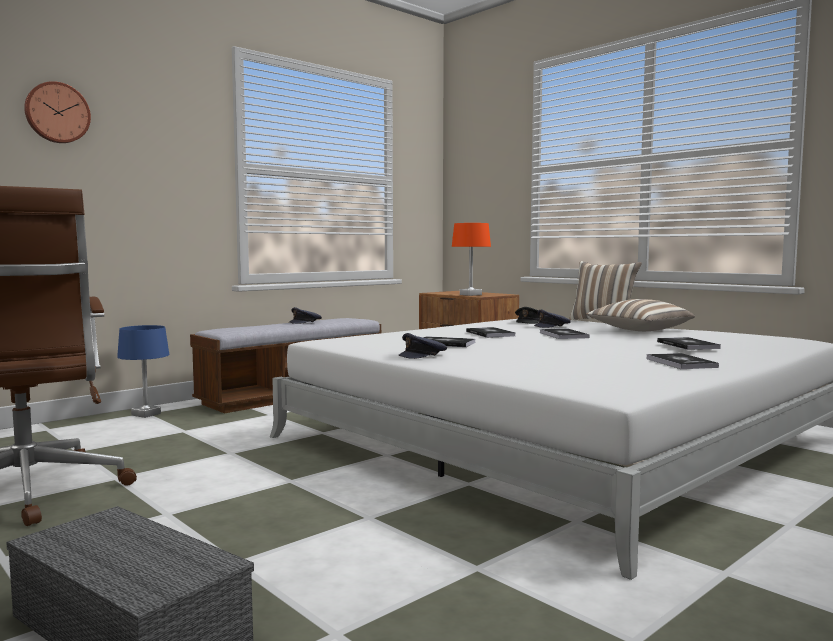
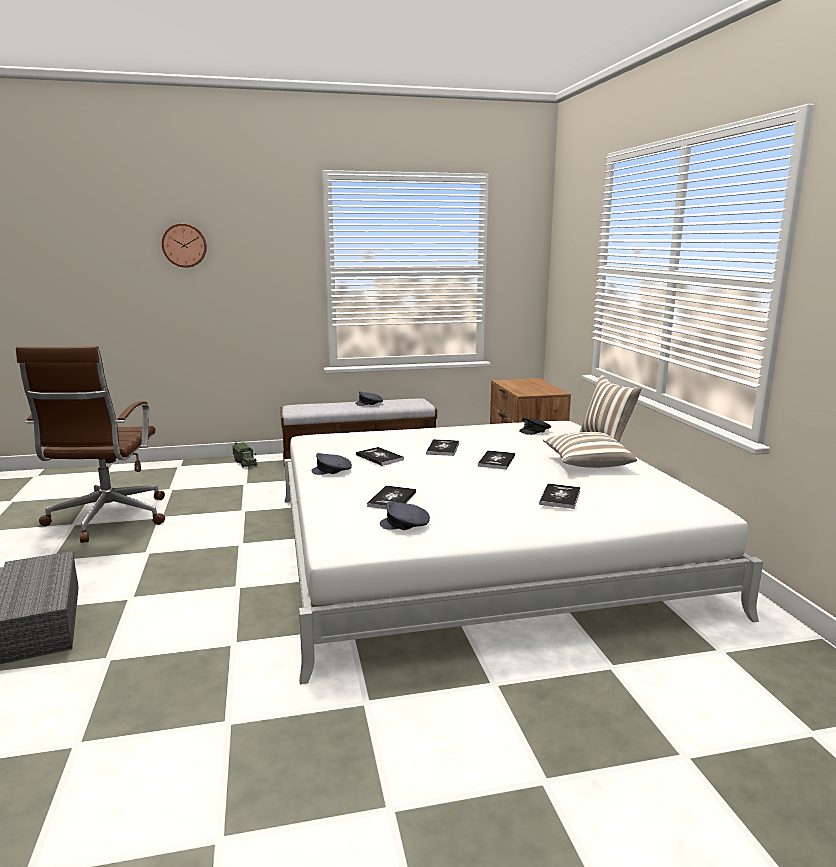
camera: 30 degrees right, 10 degrees up
(146, 414) = (245, 463): blue table lamp -> toy truck
(470, 295) = (522, 390): orange table lamp -> none
(552, 326) = (535, 442): grey cap -> grey cap (405, 524)
(681, 363) = (493, 521): book -> book (392, 499)

